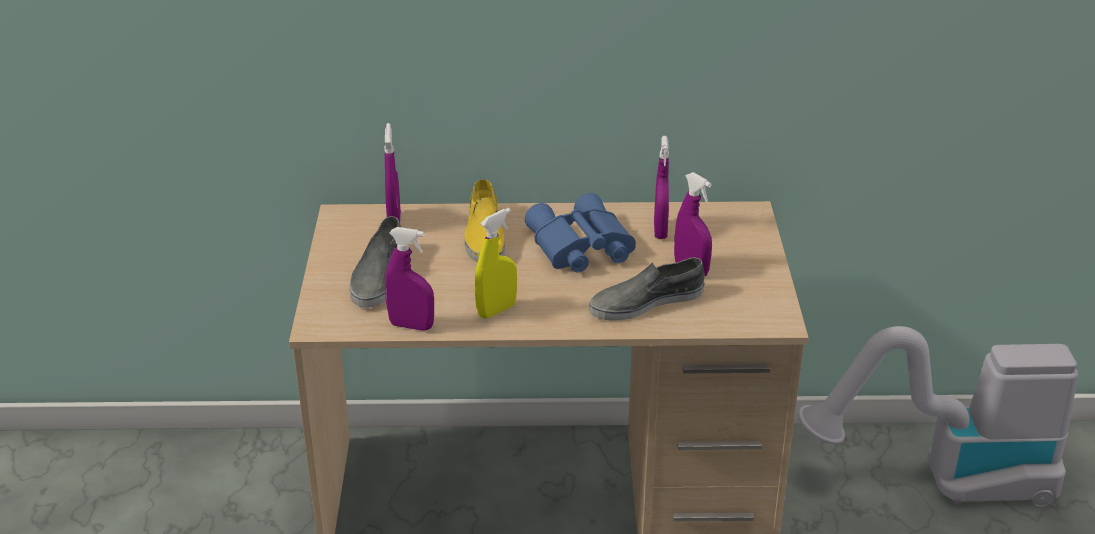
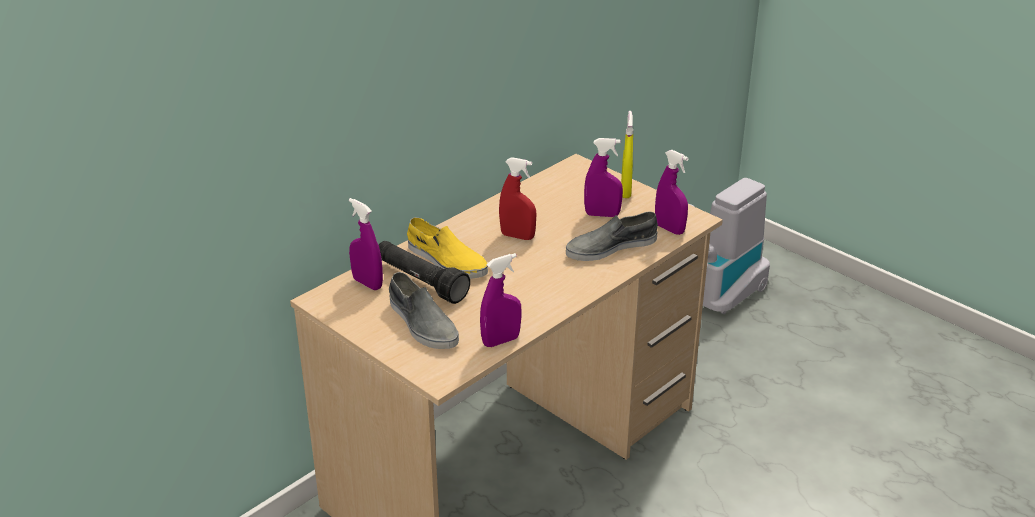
camera: 45 degrees left, 0 degrees up
(434, 242) = (420, 282): none -> black flashlight
(496, 310) = (536, 301): yellow spray bottle -> yellow spray bottle (626, 191)
(579, 248) = (517, 236): blue binoculars -> red spray bottle
(646, 302) = (610, 247): grey shoe -> grey shoe turned 45 degrees clockwise
(660, 230) = (546, 201): purple spray bottle -> purple spray bottle (669, 229)

